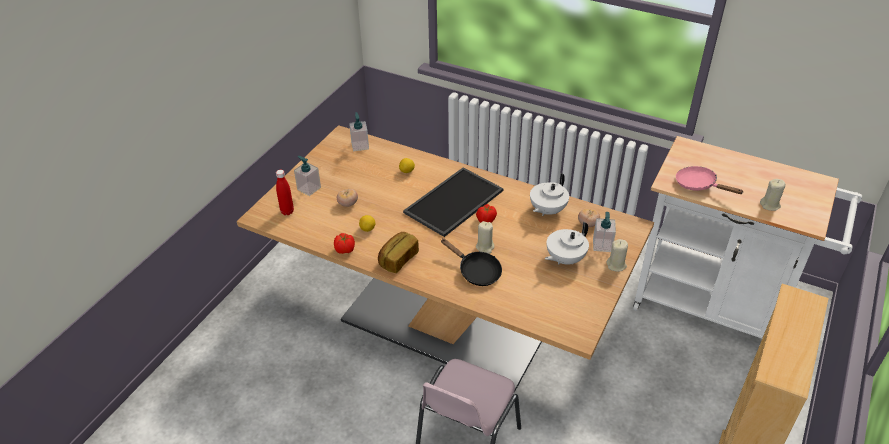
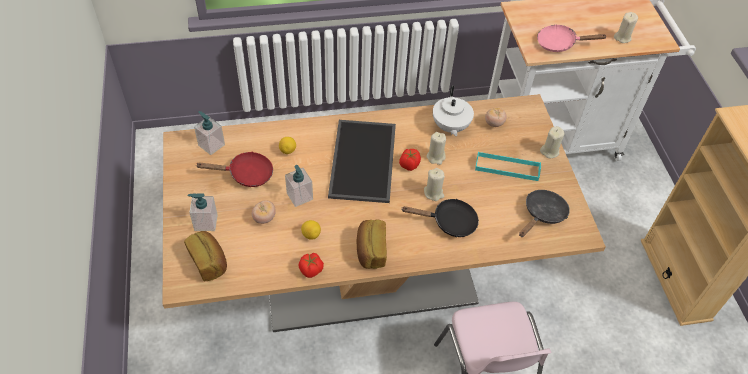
camera: 40 degrees left, 10 degrees up
(287, 211) = (209, 261): red bottle -> bread
(364, 173) = (246, 174): none -> red frying pan
(513, 225) = (436, 157): none -> beige candle
(559, 304) = (542, 214): none -> black frying pan
(564, 259) = (507, 168): white teapot -> turquoise tray
(602, 245) = (523, 138): soap dispenser -> soap dispenser (300, 196)

